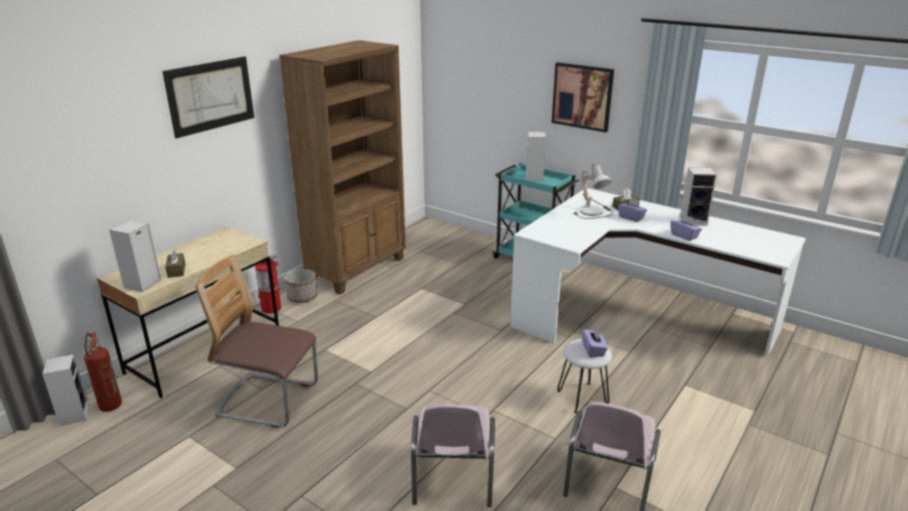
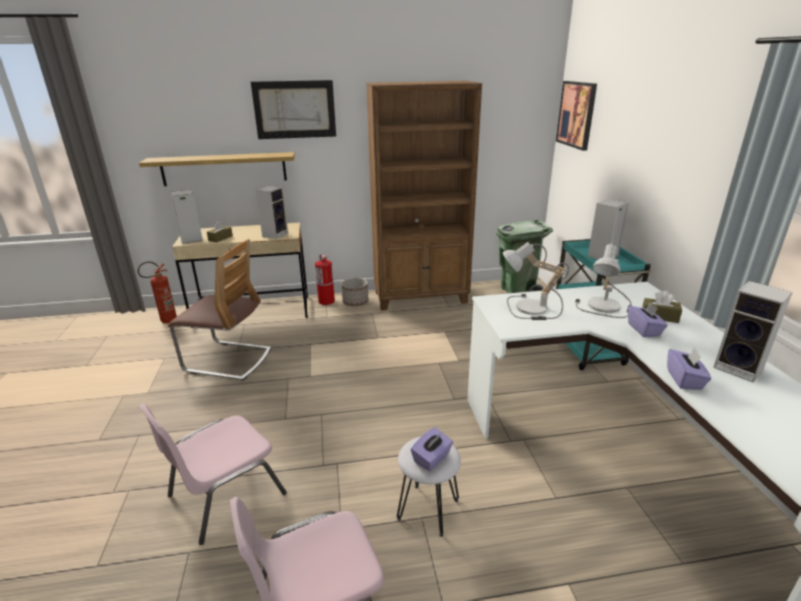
camera: 45 degrees right, 0 degrees up
(74, 414) = (150, 316): speaker -> speaker (275, 234)
(138, 184) = (224, 169): none -> shelf
(268, 401) = (228, 360): chair -> chair turned 135 degrees clockwise
(427, 234) = (517, 291): none -> green trash can
(560, 229) = (530, 309): none -> table lamp
(582, 96) = (678, 162): picture -> picture (576, 114)

